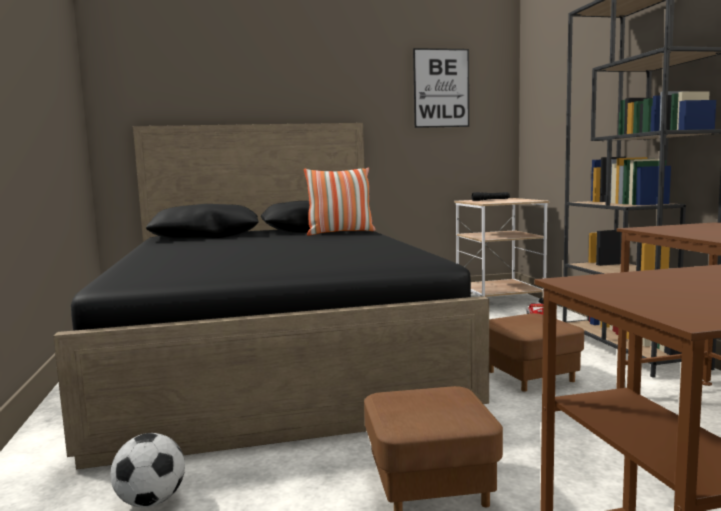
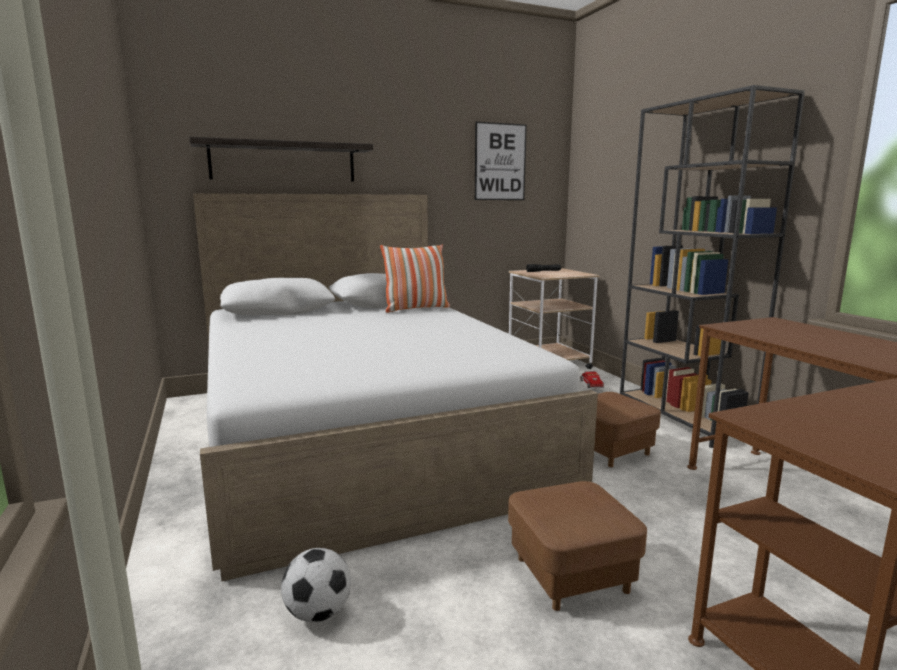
camera: 10 degrees left, 5 degrees up
(219, 95) = (283, 162): none -> shelf
(275, 354) = (363, 432): black bed -> white bed

